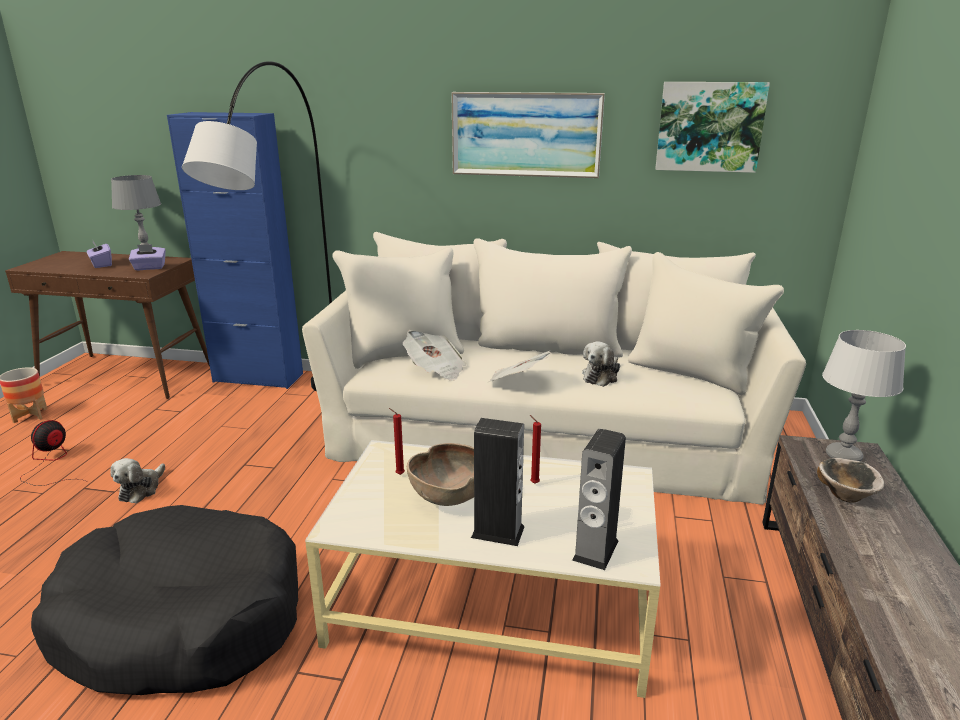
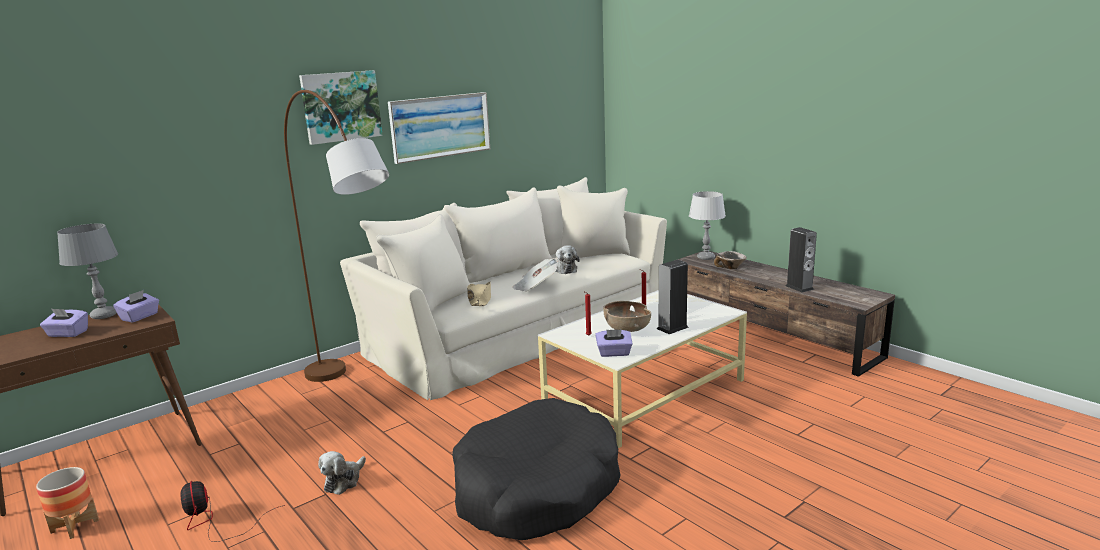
camera: 50 degrees left, 5 degrees down
(141, 489) = (344, 481): plush toy -> plush toy turned 60 degrees clockwise
(258, 378) = (250, 398): blue cabinet -> none
(299, 421) = (359, 398): grey floor lamp -> brown floor lamp
(357, 516) = (614, 353): none -> purple tissue box
(435, 370) = (480, 300): newspaper -> beige hat
(595, 550) = (711, 314): speaker -> speaker (799, 287)
(709, 127) = (540, 107): picture -> picture (341, 106)

